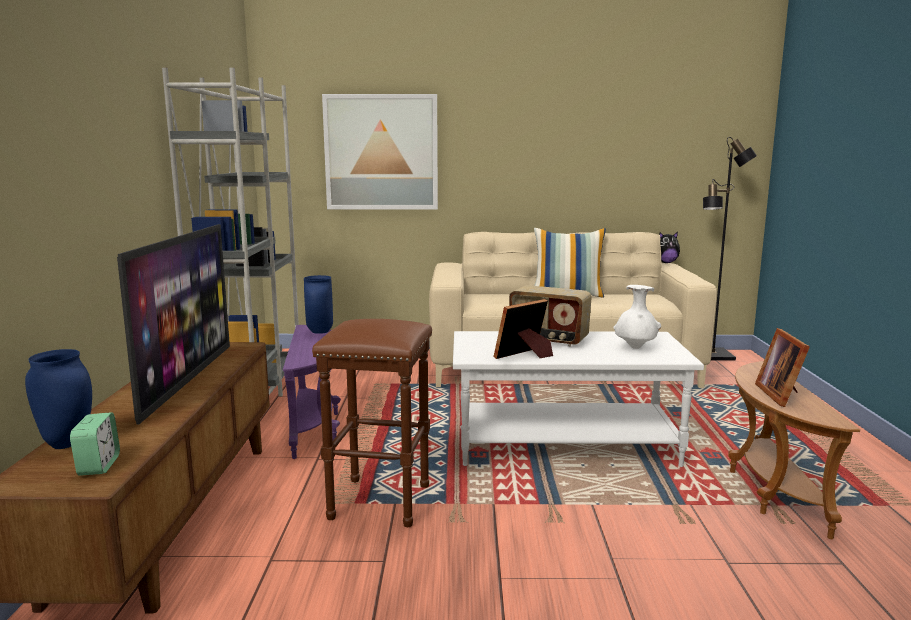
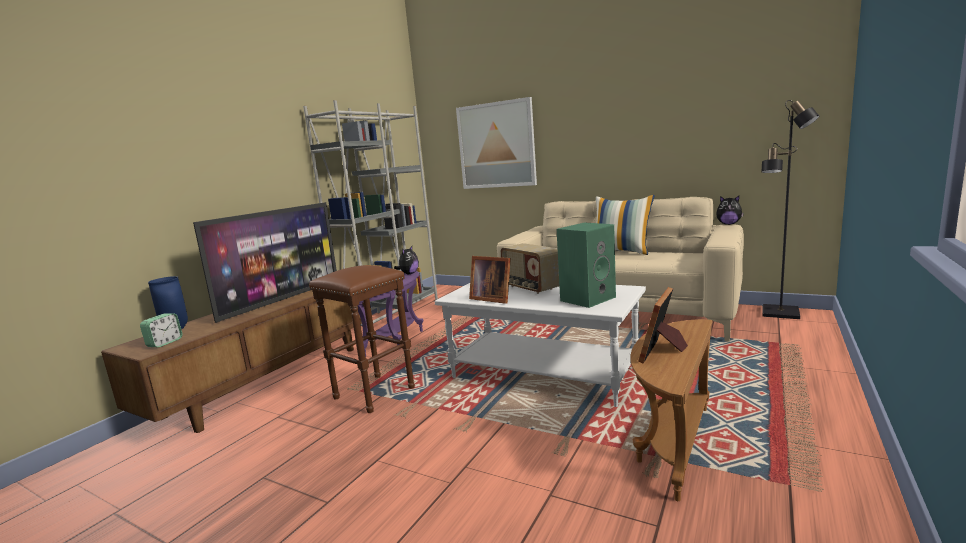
camera: 30 degrees right, 0 degrees up
(319, 332) = (409, 274): blue vase -> plush toy
(525, 355) = (491, 298): picture frame -> picture frame turned 135 degrees counterclockwise
(635, 348) = (587, 298): white vase -> green speaker

